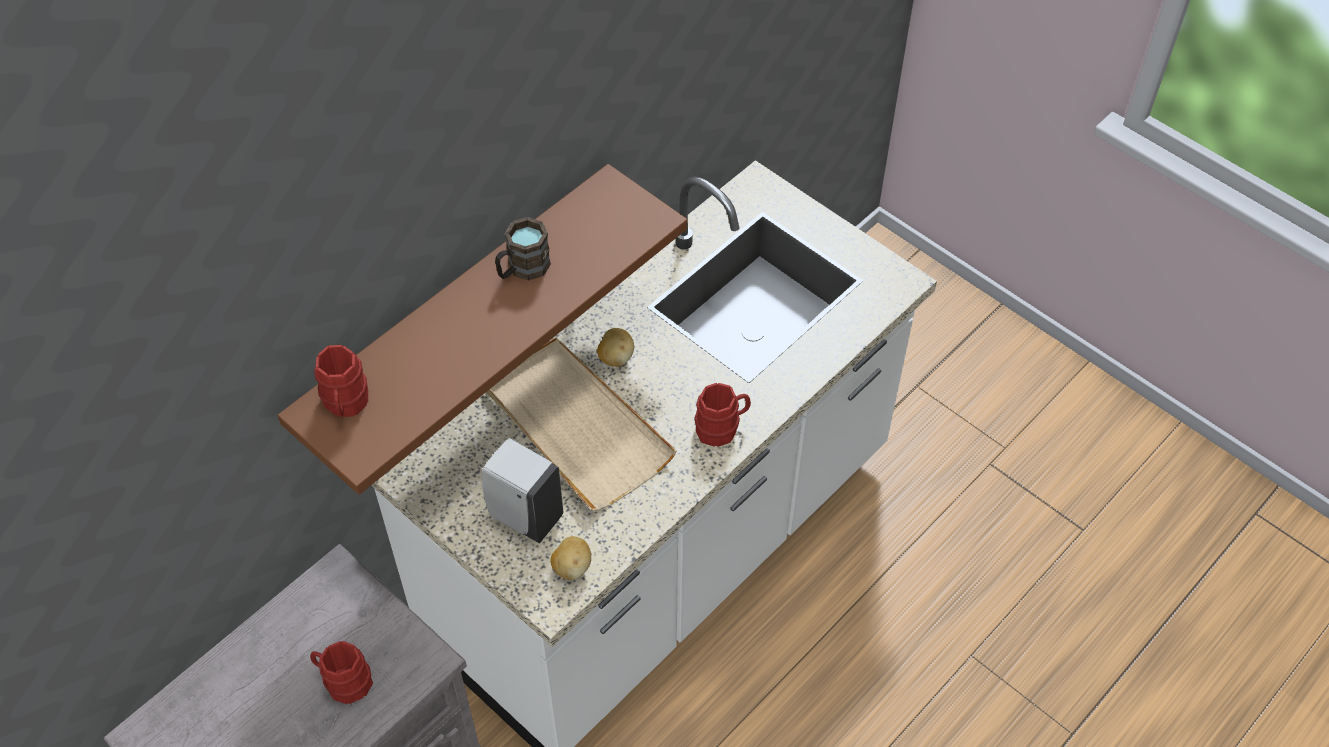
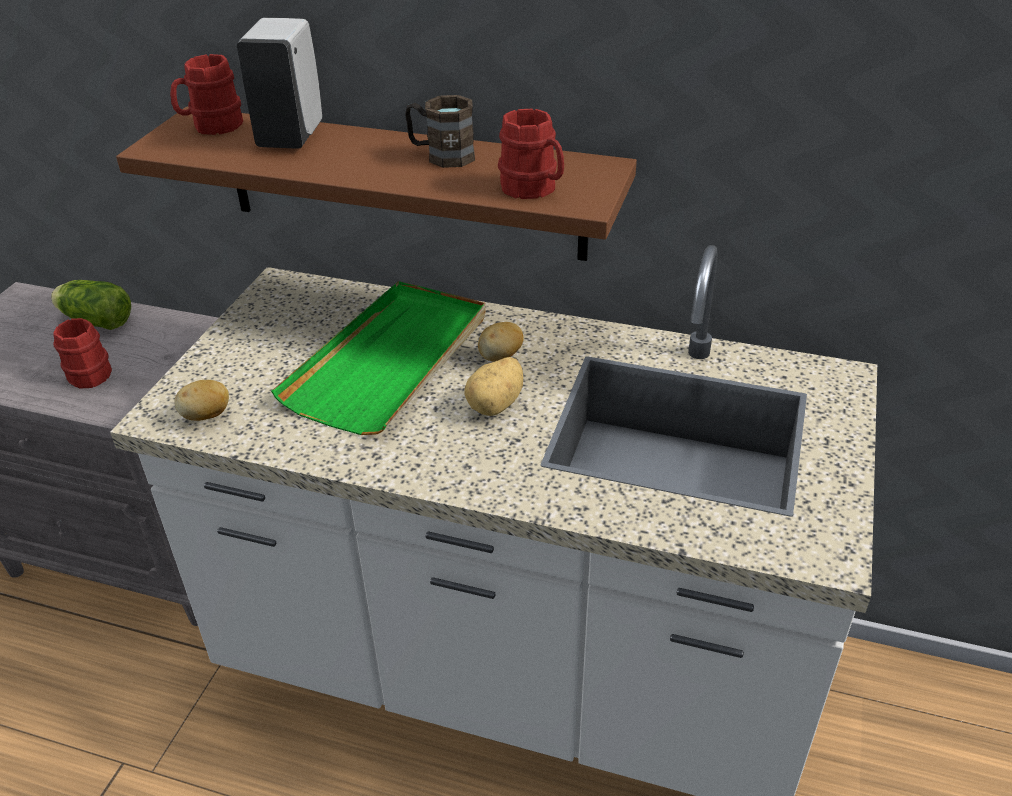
camera: 65 degrees right, 15 degrees down
(249, 667) = (94, 320): none -> lettuce
(524, 515) = (259, 365): white soap dispenser -> white soap dispenser (292, 137)
(576, 427) = (390, 361): beige tray -> green tray
(671, 381) = (497, 405): none -> potato
(722, 427) = (458, 465): red mug -> red mug (533, 189)

